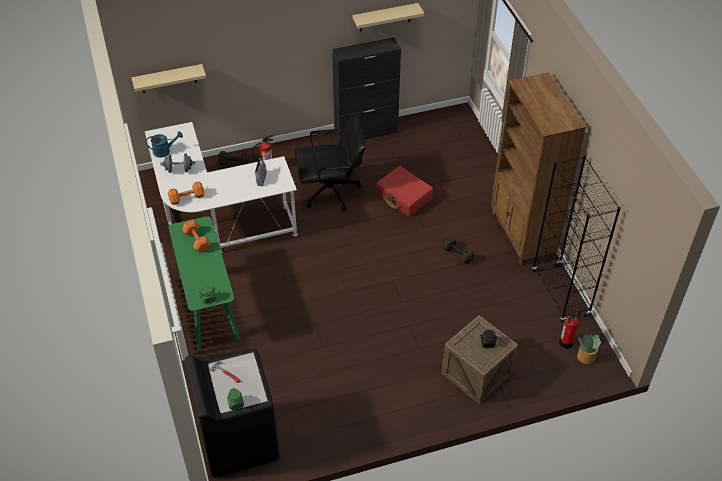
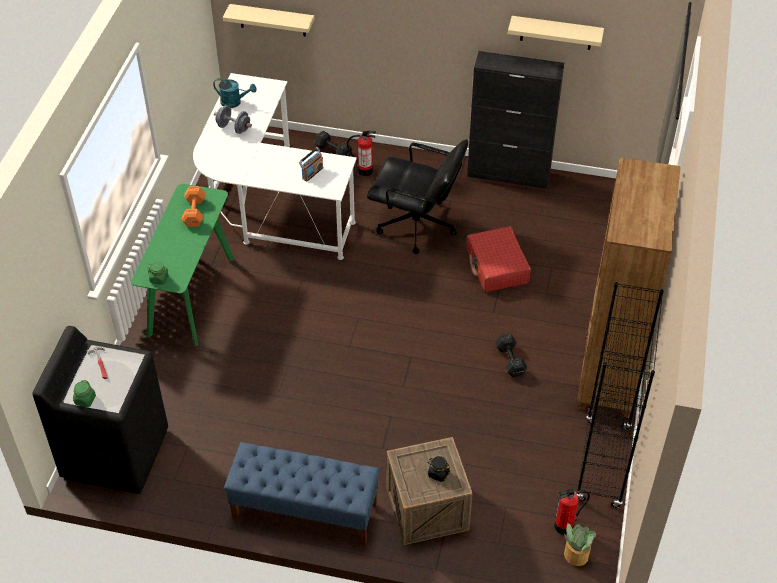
camera: 30 degrees right, 0 degrees up
(186, 198) = (217, 161): orange dumbbell -> none
(400, 414) = (304, 511): none -> blue bench

